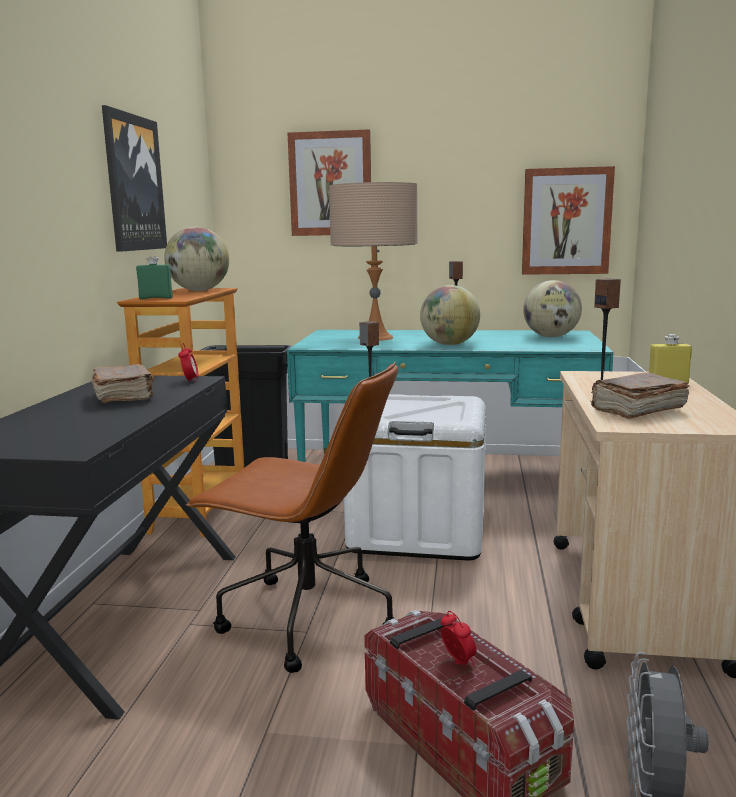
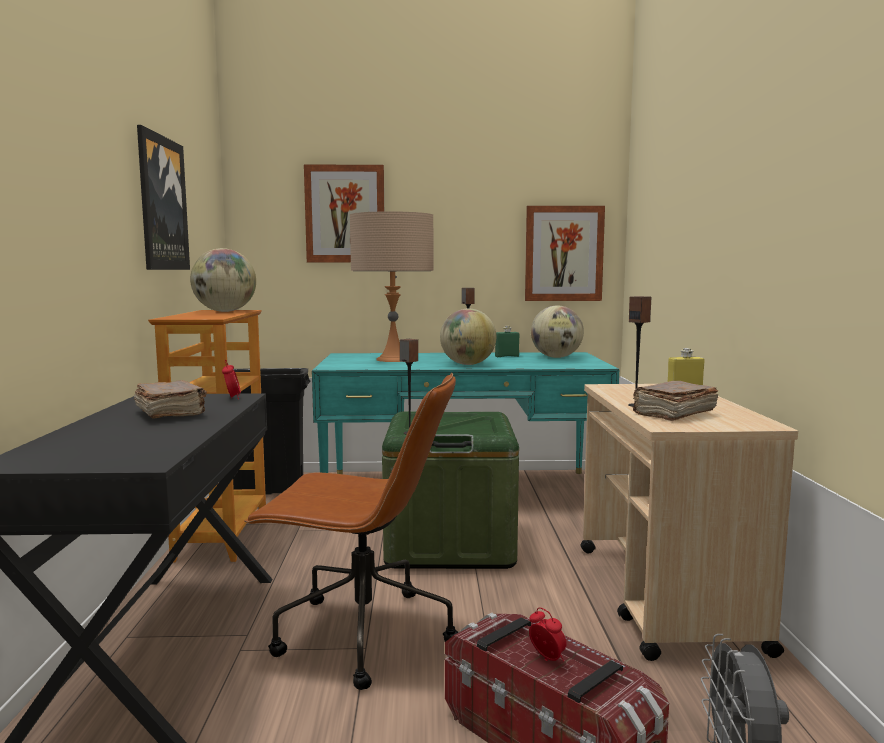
camera: 10 degrees left, 5 degrees down
(156, 298) = (188, 317): green bottle -> green bottle (507, 356)
(418, 530) = (450, 543): white storage box -> green storage box

